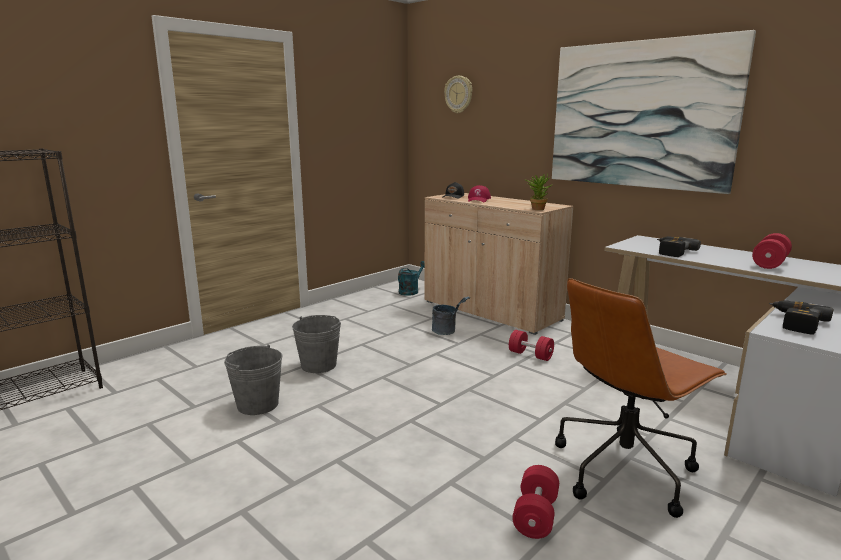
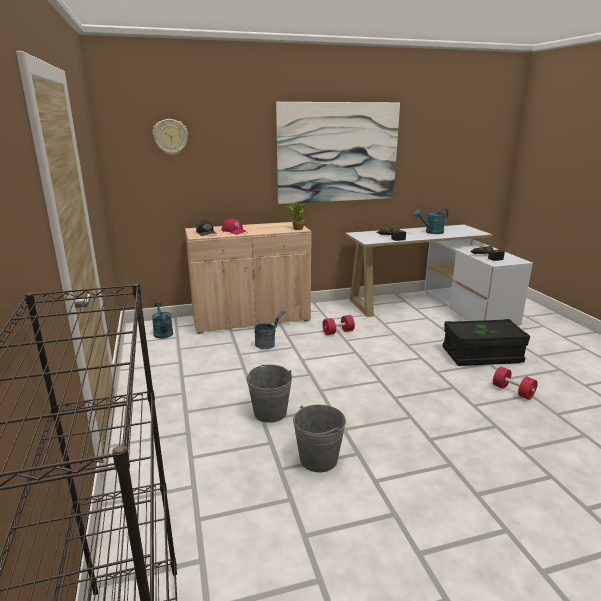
camera: 60 degrees left, 5 degrees up
(624, 469) = (481, 355): brown office chair -> black storage box
(769, 263) = (431, 232): red dumbbell -> turquoise watering can

